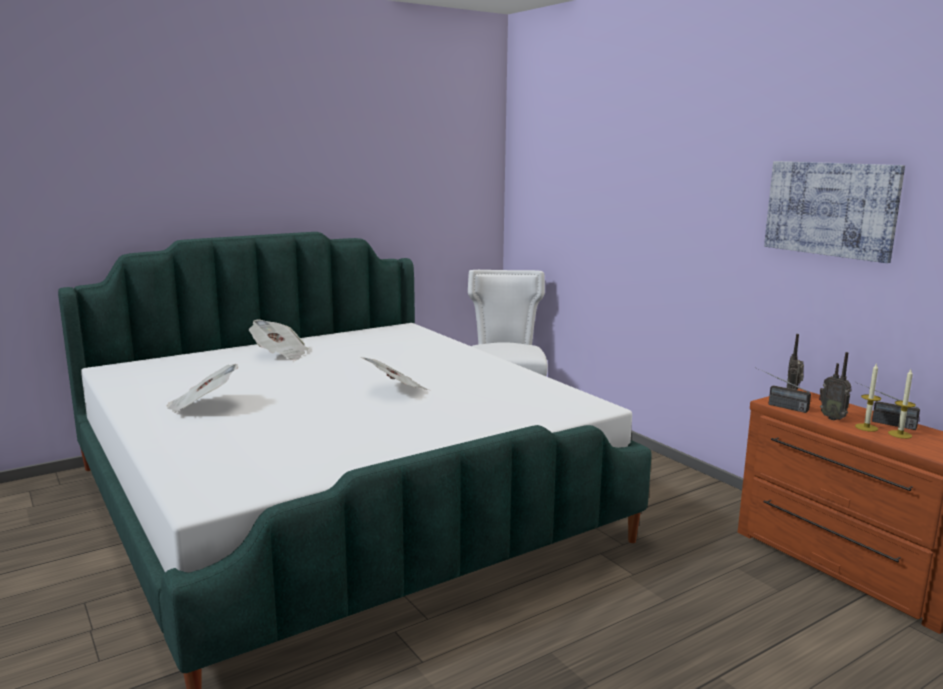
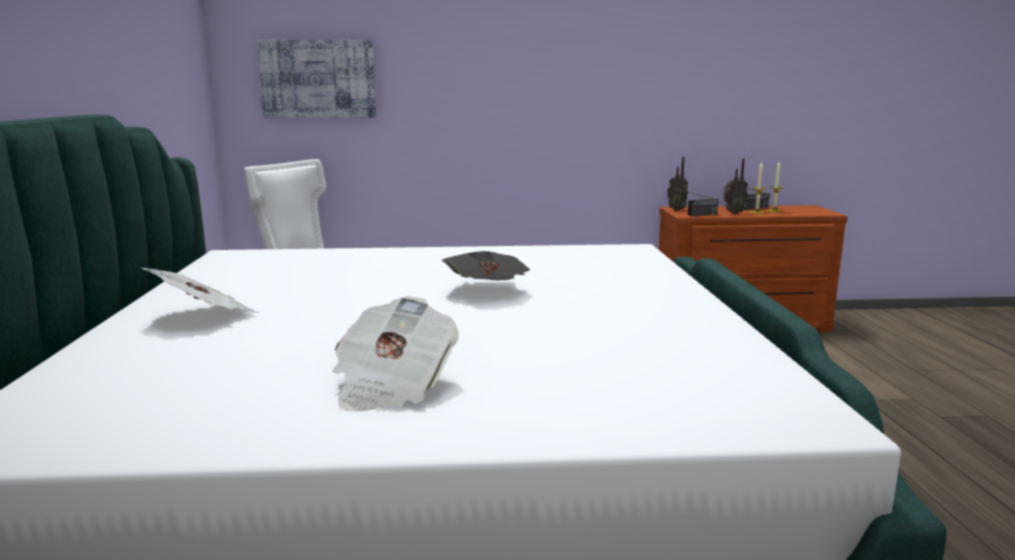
camera: 60 degrees left, 0 degrees up
(830, 209) = (670, 54): picture -> picture (318, 79)

